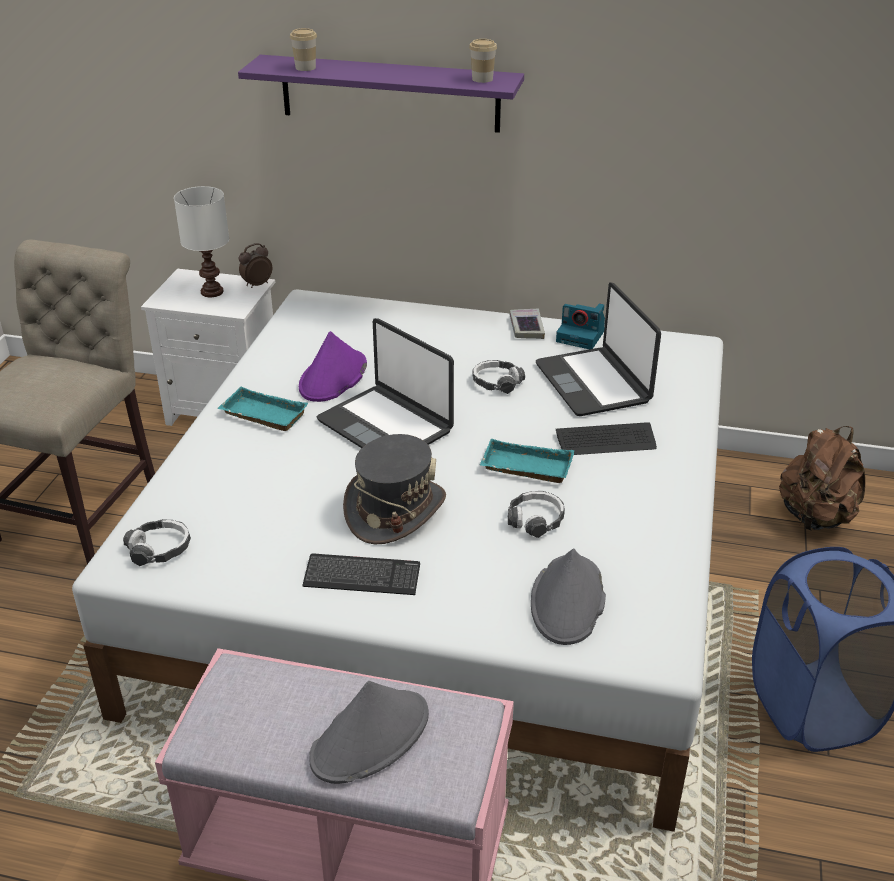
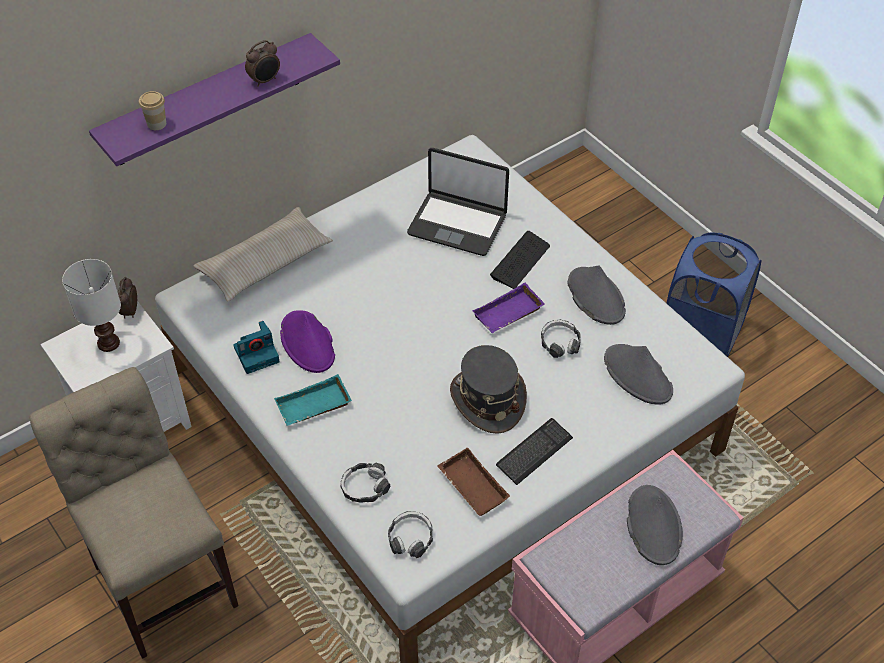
camera: 50 degrees left, 15 degrees up
(267, 555) = (470, 486): none -> brown tray
(386, 425) = (395, 350): laptop -> none
(395, 315) = (265, 263): none -> beige pillow
(429, 79) = (265, 80): none -> alarm clock
(482, 79) = (297, 57): cup -> none
(497, 382) = (407, 267): headphones -> headphones (365, 487)
(525, 468) = (508, 314): turquoise tray -> purple tray
(526, 327) = (360, 210): book -> none
(581, 336) = (400, 192): camera -> camera (257, 353)
(635, 513) = (595, 296): none -> grey hat
(815, 517) = (575, 213): brown backpack -> none

